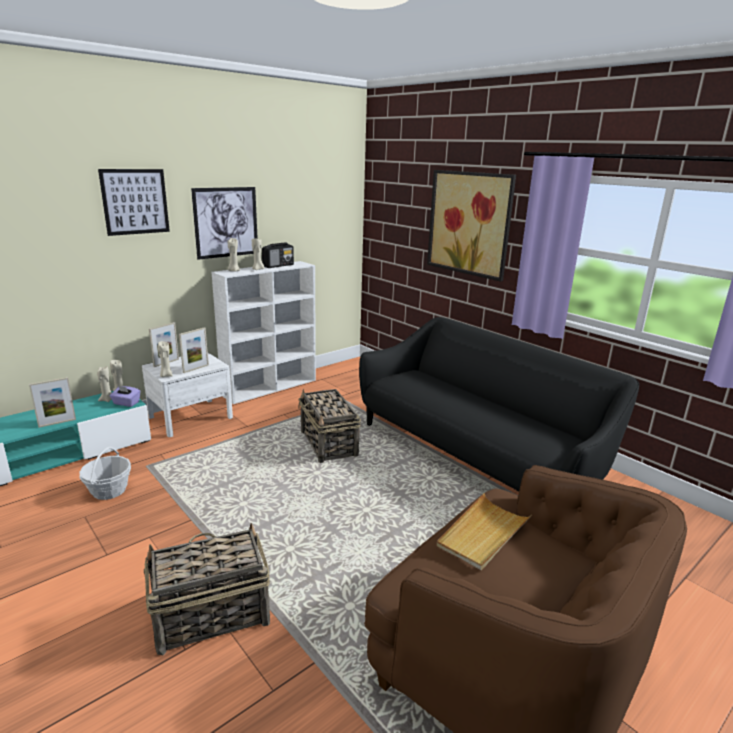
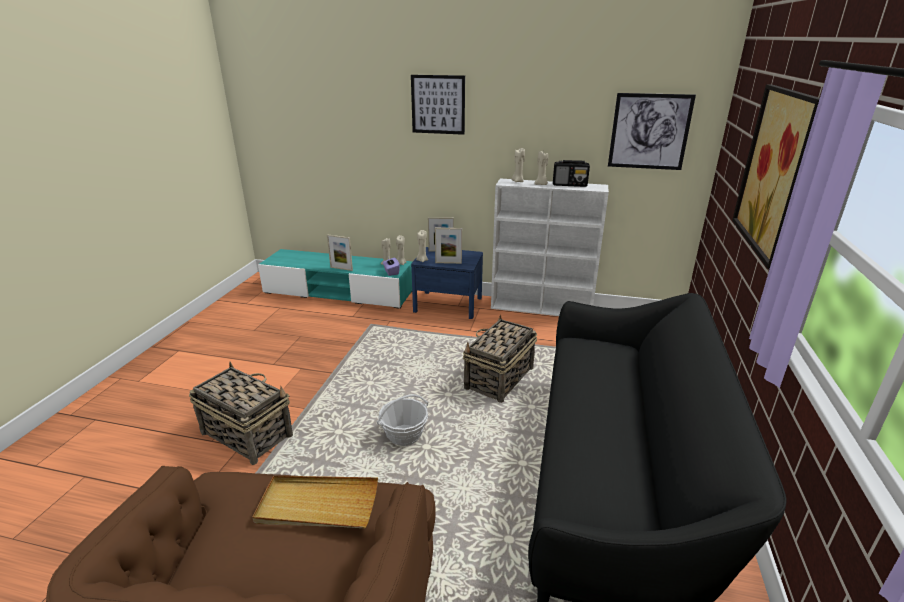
camera: 55 degrees right, 5 degrees up
(109, 490) = (332, 328): basket -> basket (404, 435)
(191, 417) = (448, 304): white nightstand -> blue nightstand
(226, 222) = (523, 131): picture -> picture (649, 131)

